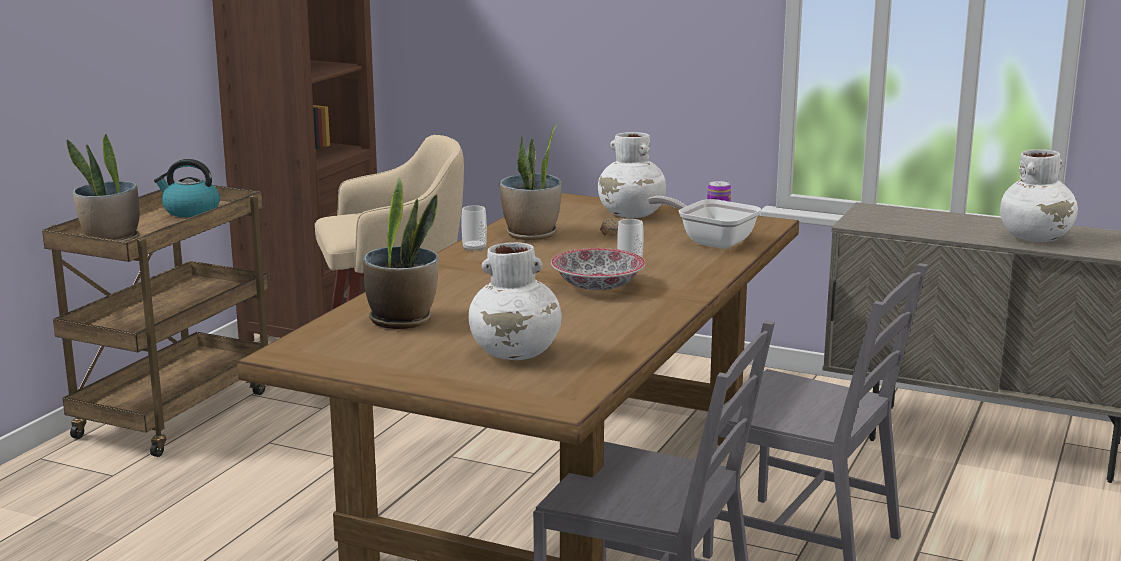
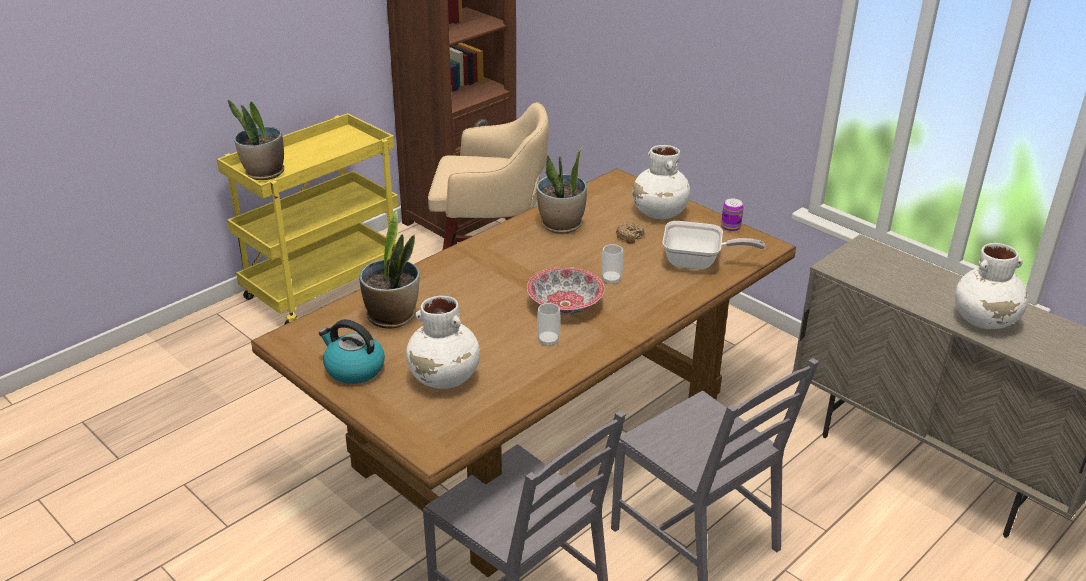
camera: 20 degrees right, 15 degrees up
(175, 412) = (323, 286): brown cart -> yellow cart
(190, 211) = (339, 145): kettle -> kettle (353, 369)
(474, 249) = (505, 236): cup -> cup (548, 341)
(710, 241) = (698, 263): frying pan -> frying pan turned 135 degrees clockwise

